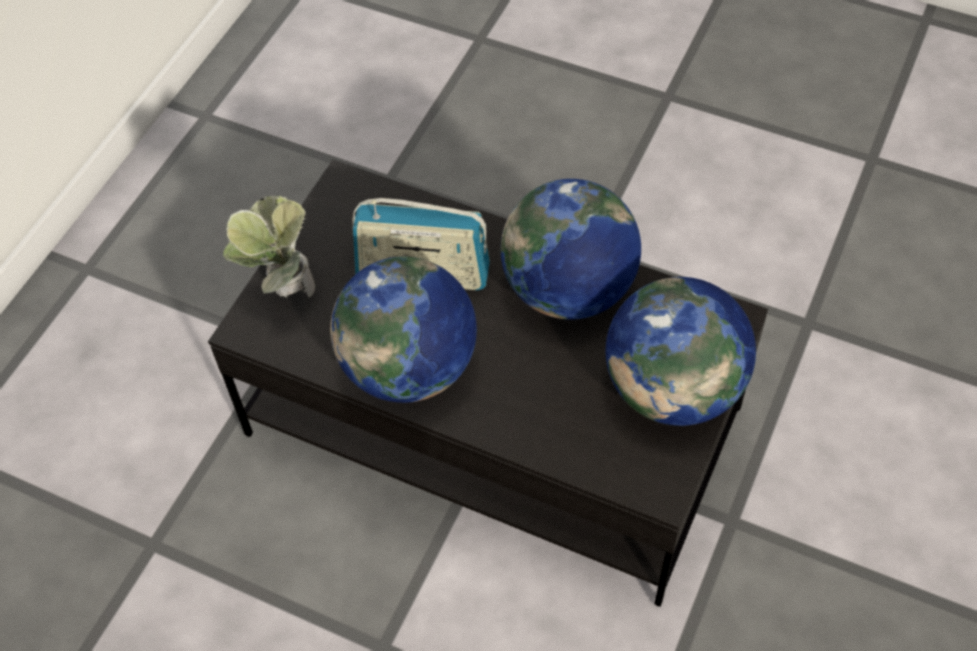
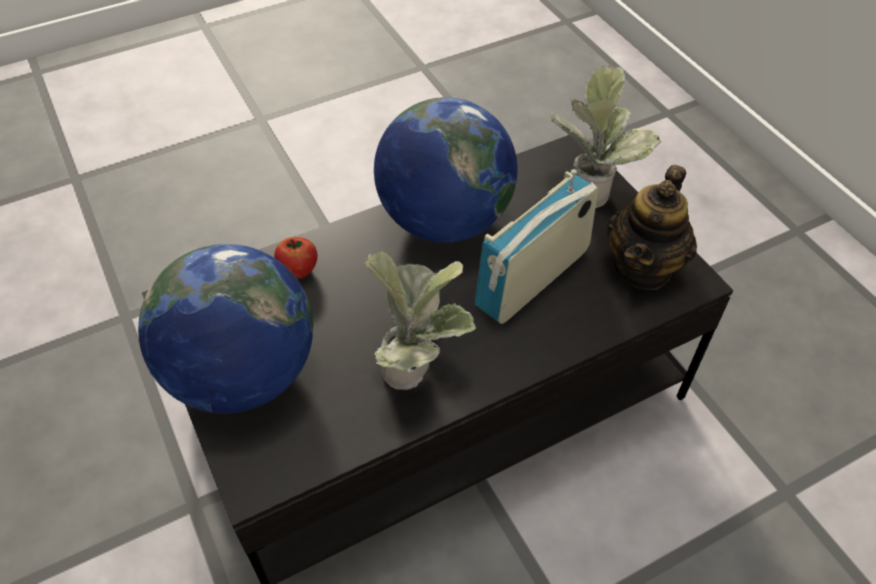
camera: 125 degrees right, 5 degrees down
(352, 216) = (643, 267): none -> teapot
(553, 430) = (299, 271): none -> apple
(568, 290) = (418, 369): globe -> potted plant

